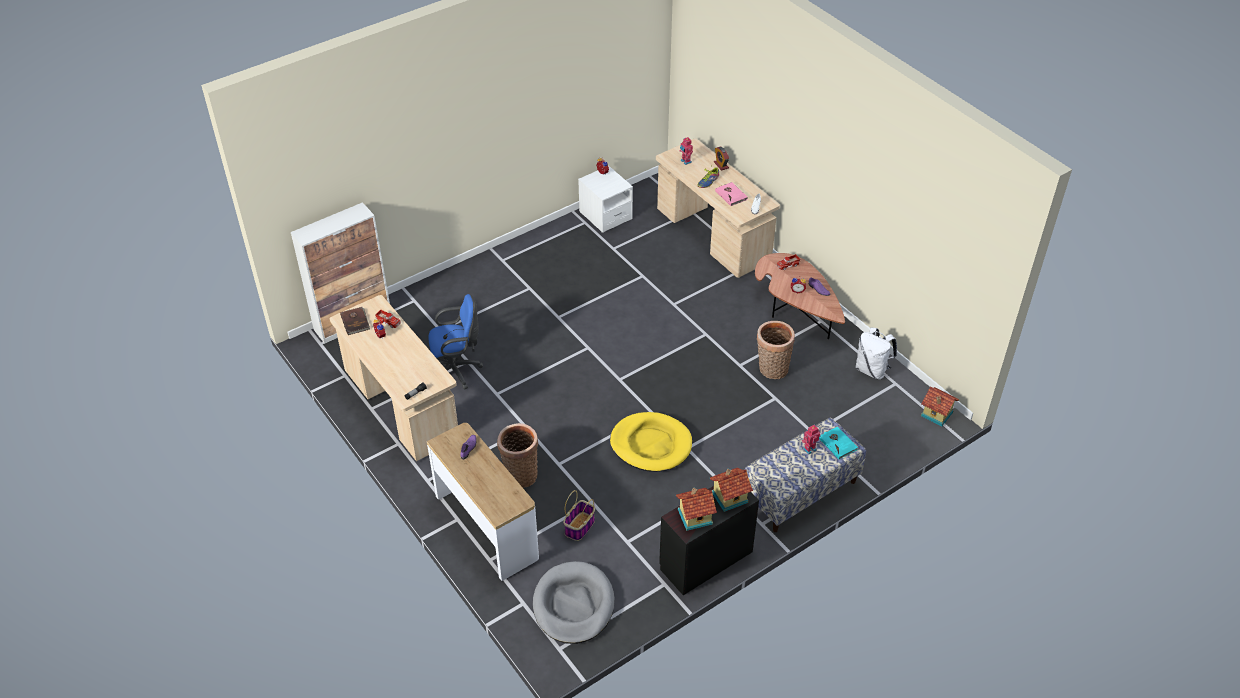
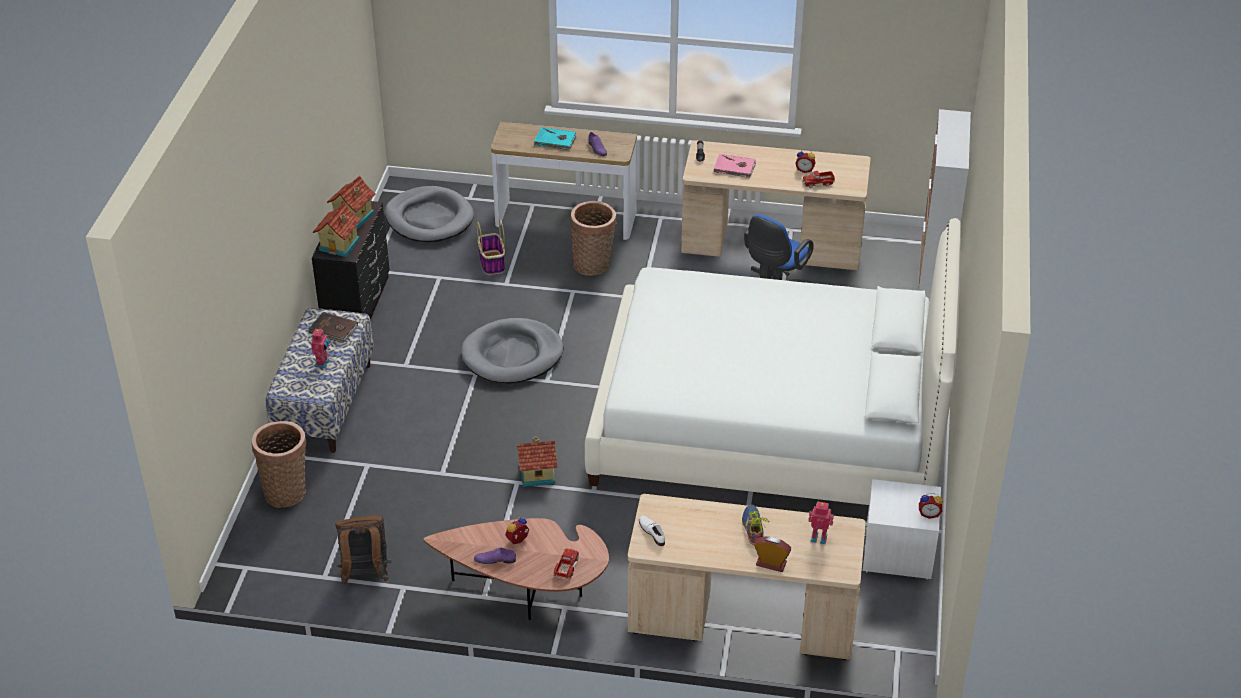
camera: 135 degrees right, 5 degrees down
(355, 322) = (843, 166): brown book -> brown book (333, 329)
(571, 305) = (770, 425): none -> white bed
(651, 444) = (512, 355): yellow dog bed -> grey dog bed
(731, 195) = (701, 528): pink book -> pink book (734, 168)
(771, 369) = (478, 500): basket -> basket (286, 491)
(838, 443) = (298, 384): turquoise book -> turquoise book (555, 140)
(872, 370) = (365, 575): white backpack -> brown backpack
(936, 414) = (246, 571): toy house -> toy house (537, 473)

